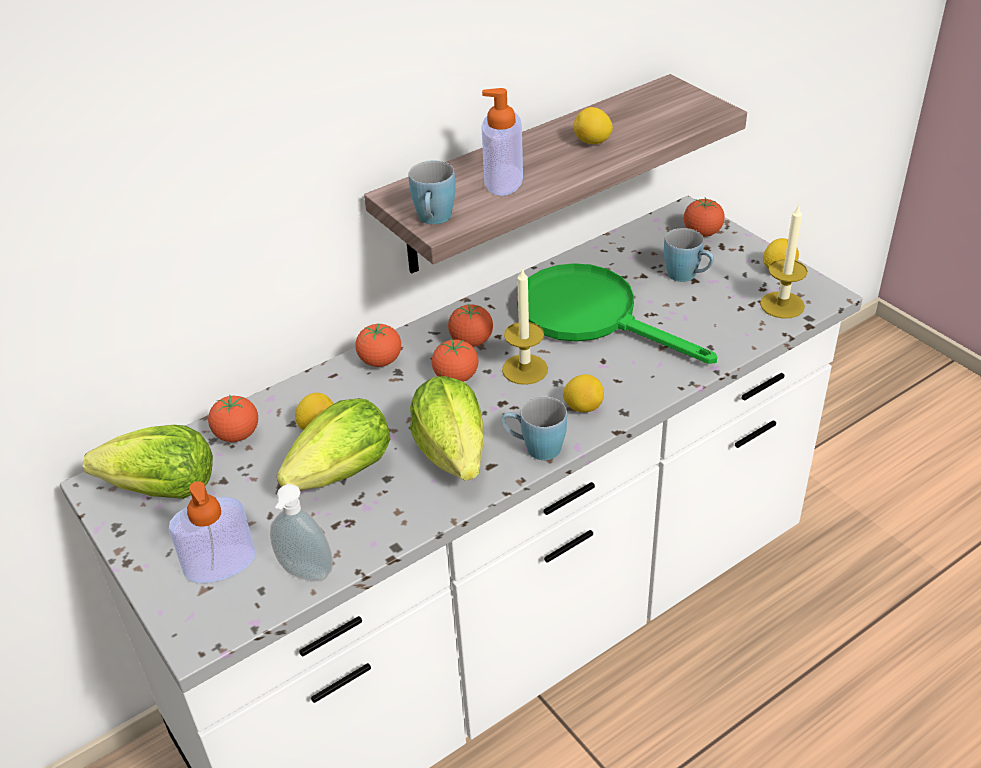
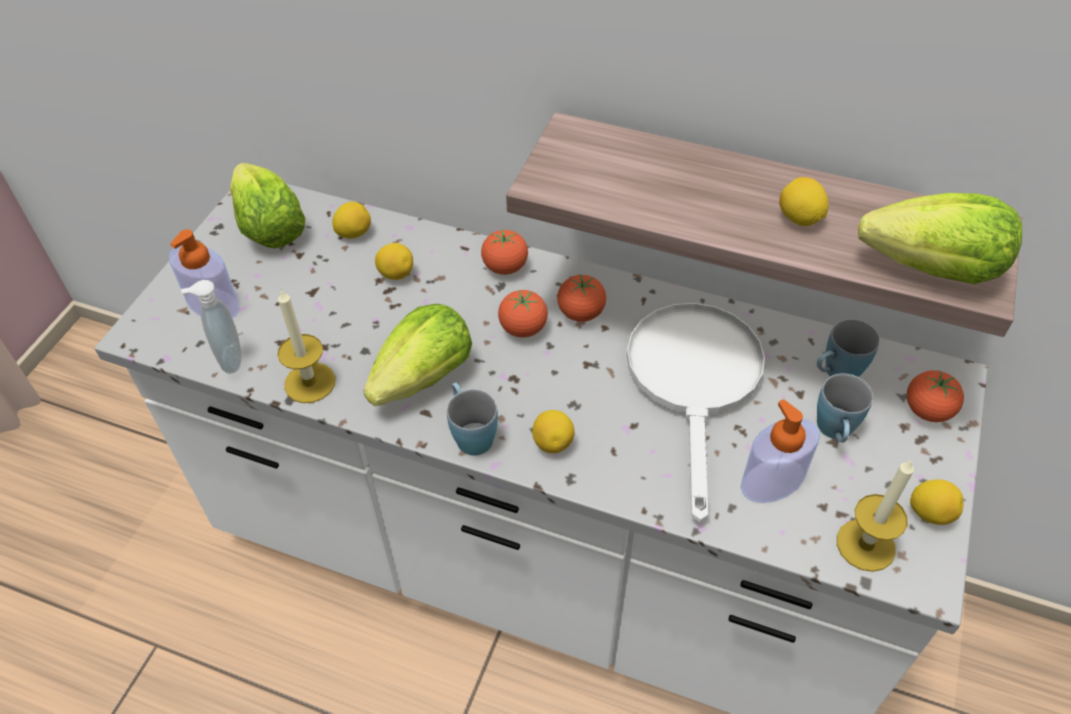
camera: 55 degrees right, 10 degrees up
(237, 435) = (354, 233): tomato -> lemon
(343, 473) = (353, 319): lettuce -> lettuce (933, 269)
(434, 220) = (549, 175): blue mug -> blue mug (835, 373)
(503, 180) = (661, 188): soap dispenser -> soap dispenser (772, 481)
(525, 369) = (573, 371): candle -> candle (310, 382)
(591, 316) = (695, 382): green frying pan -> white frying pan

